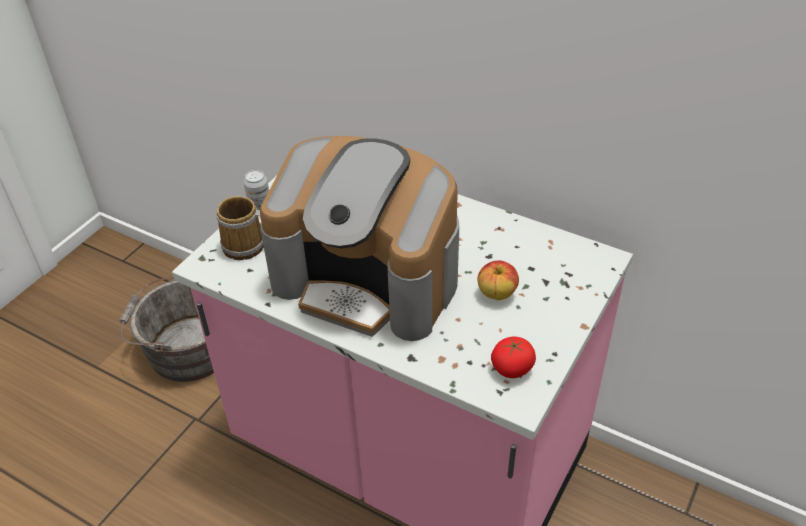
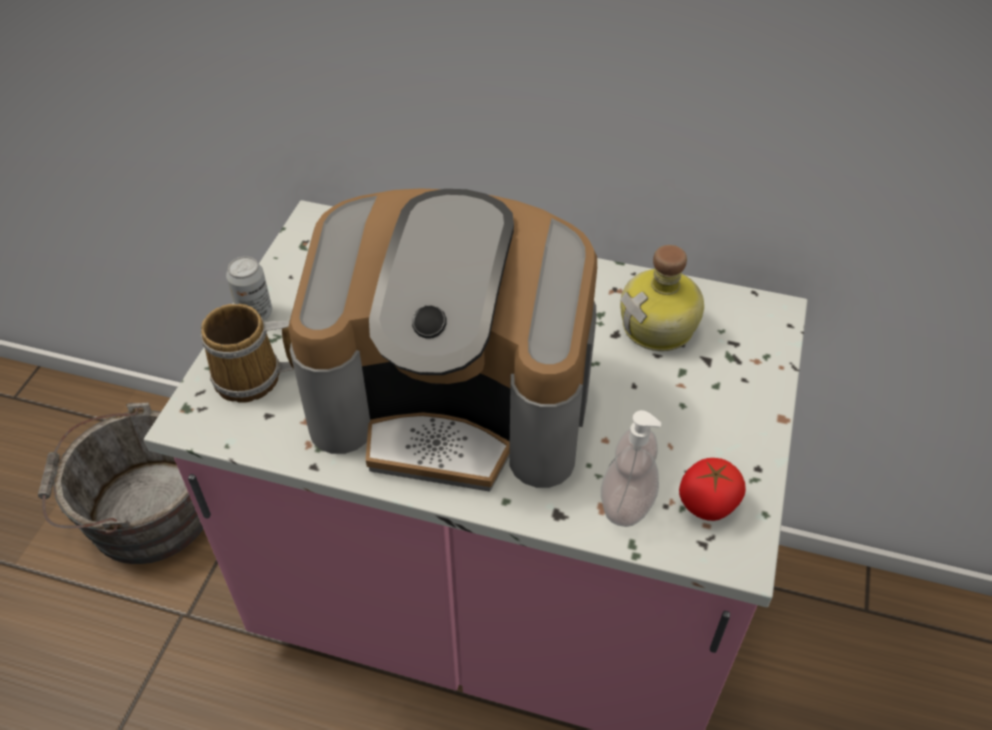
camera: 15 degrees left, 5 degrees up
(458, 359) = (626, 503): none -> soap dispenser
(497, 293) = (646, 390): apple -> none
(521, 256) = (660, 327): none -> bottle

